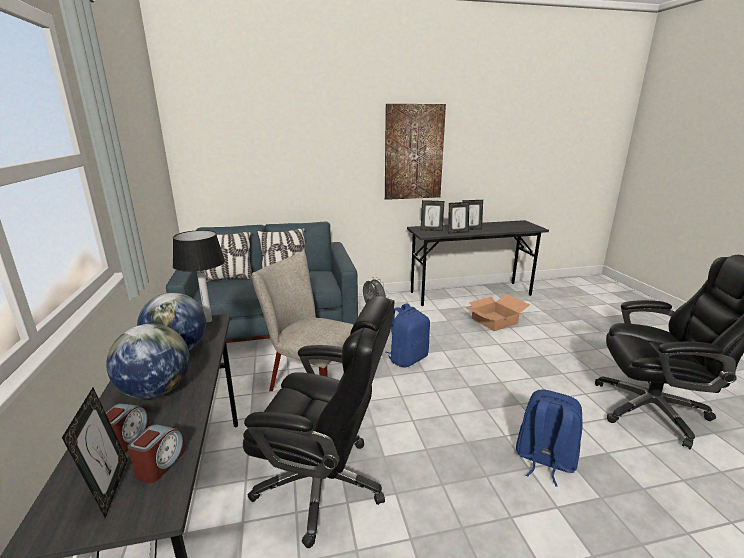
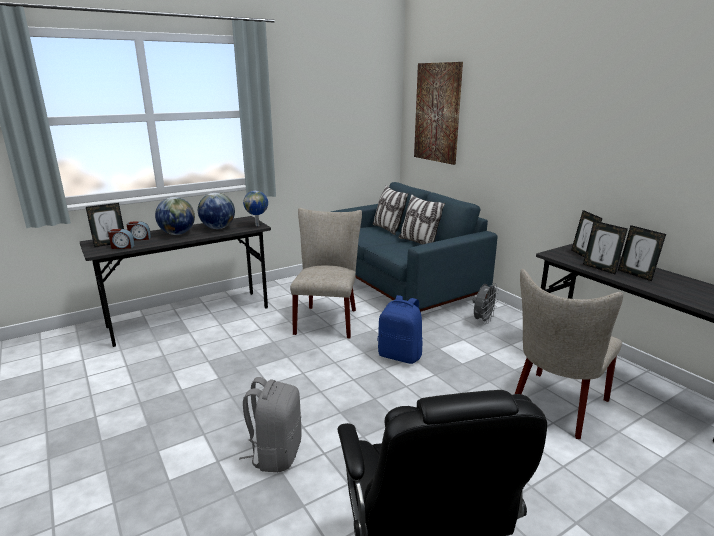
camera: 70 degrees right, 0 degrees up
(208, 320) = (258, 225): table lamp -> globe
(324, 484) = (221, 349): black office chair -> none
(413, 152) = (600, 142): picture -> picture (437, 113)
(494, 321) = (556, 407): cardboard box -> beige chair
(544, 460) = (275, 454): blue backpack -> grey backpack

